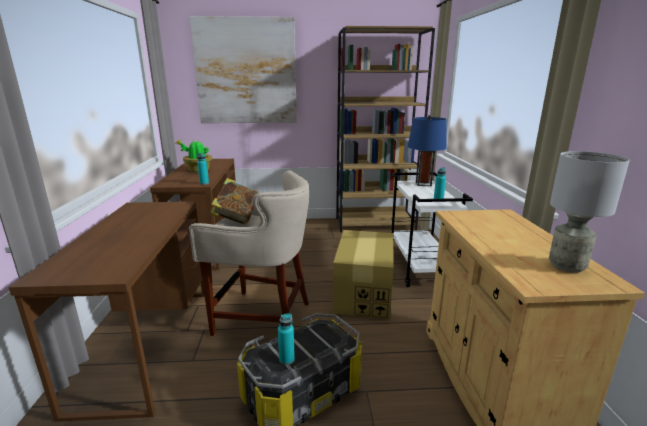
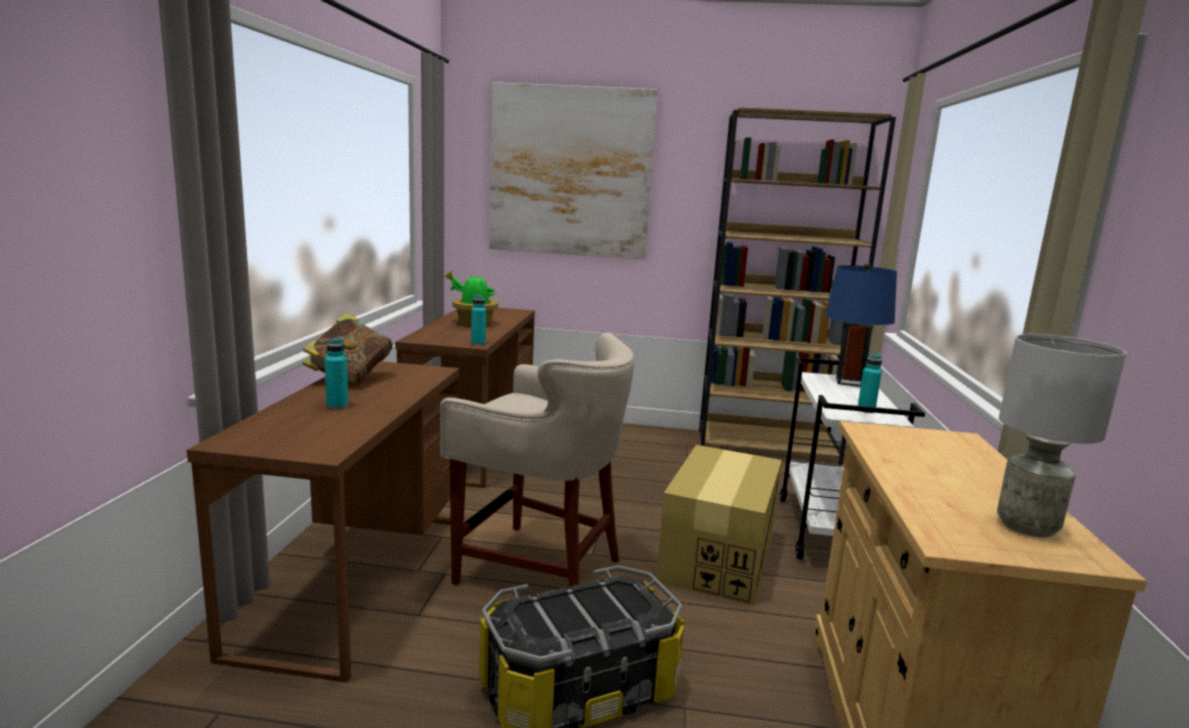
camera: 10 degrees right, 5 degrees down
(236, 218) = (516, 401): book -> book (350, 378)
(286, 359) = (556, 624): turquoise bottle -> turquoise bottle (337, 406)

